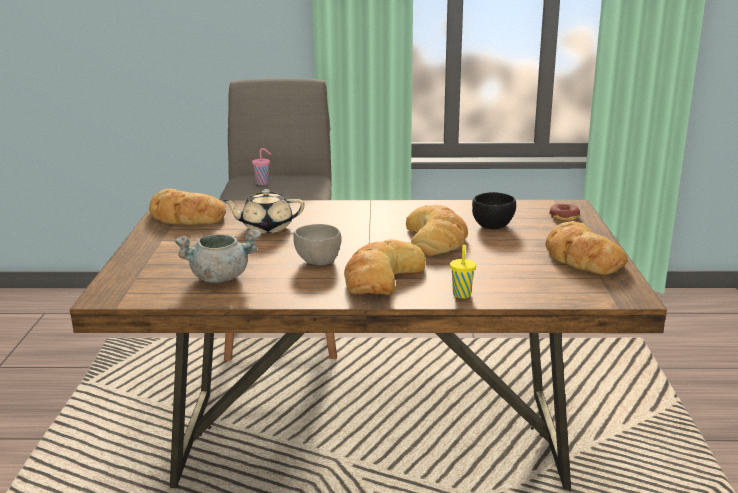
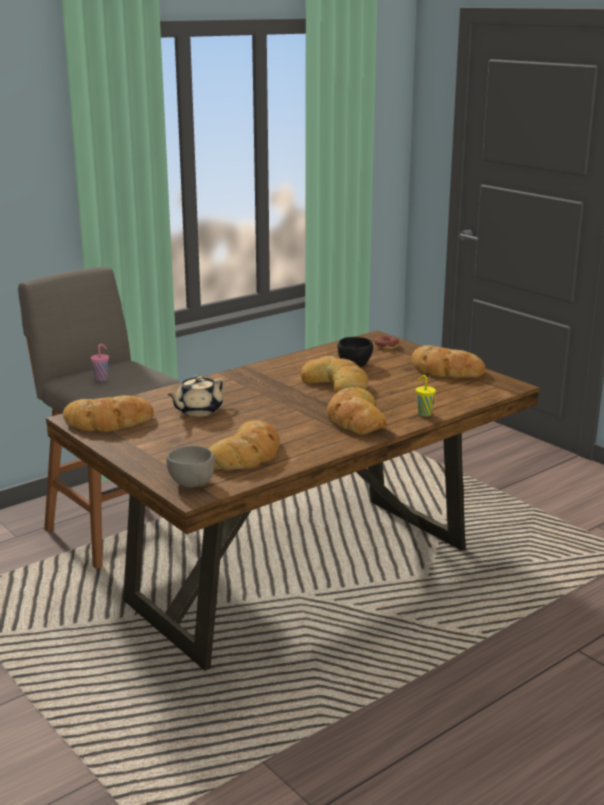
camera: 40 degrees left, 0 degrees up
(220, 277) = (248, 454): grey cooking pot -> bread
(317, 261) = (291, 423): grey bowl -> grey bowl (192, 483)

